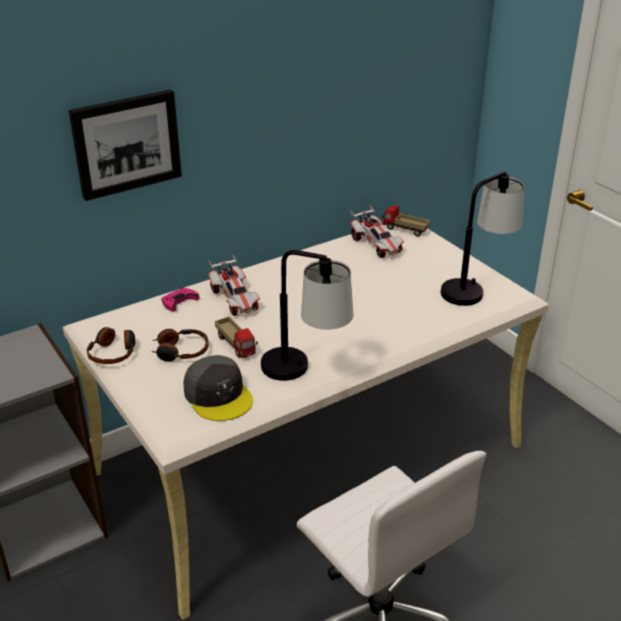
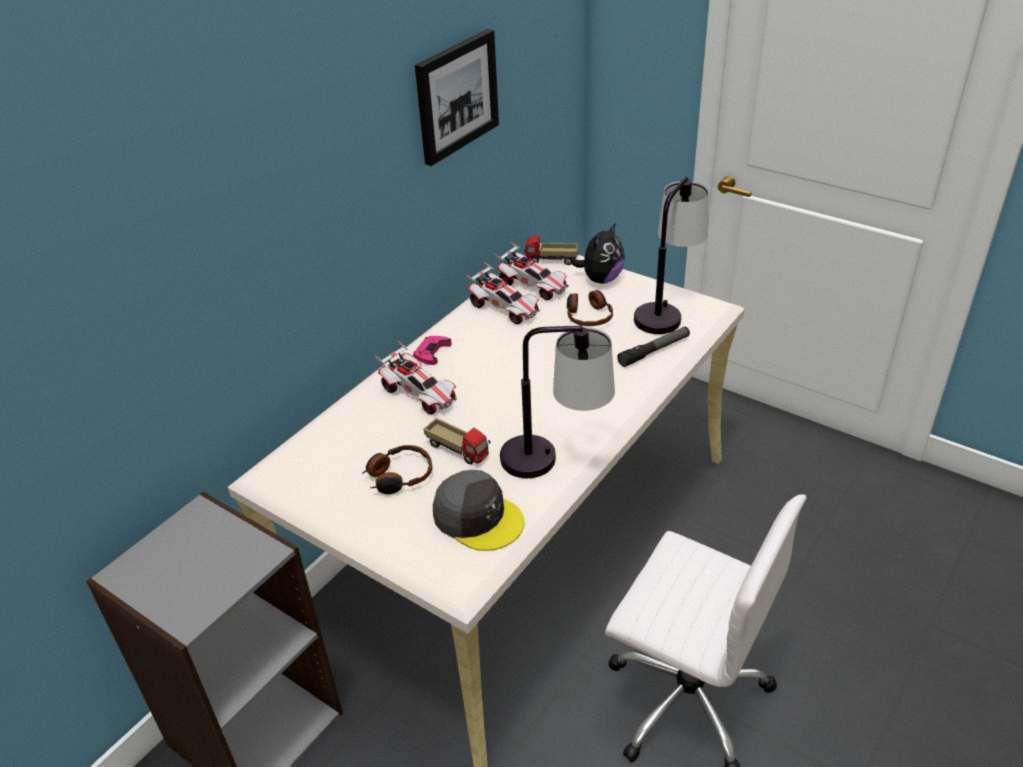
camera: 20 degrees left, 5 degrees up
(113, 352) = (319, 502): headphones -> headphones (588, 315)
(126, 143) = (264, 241): picture -> picture (456, 96)
(179, 301) = (355, 414): pink game controller -> pink game controller (432, 352)
(342, 256) = (504, 308): none -> toy car
(436, 253) = (601, 279): none -> plush toy
(442, 316) = (654, 351): none -> flashlight

